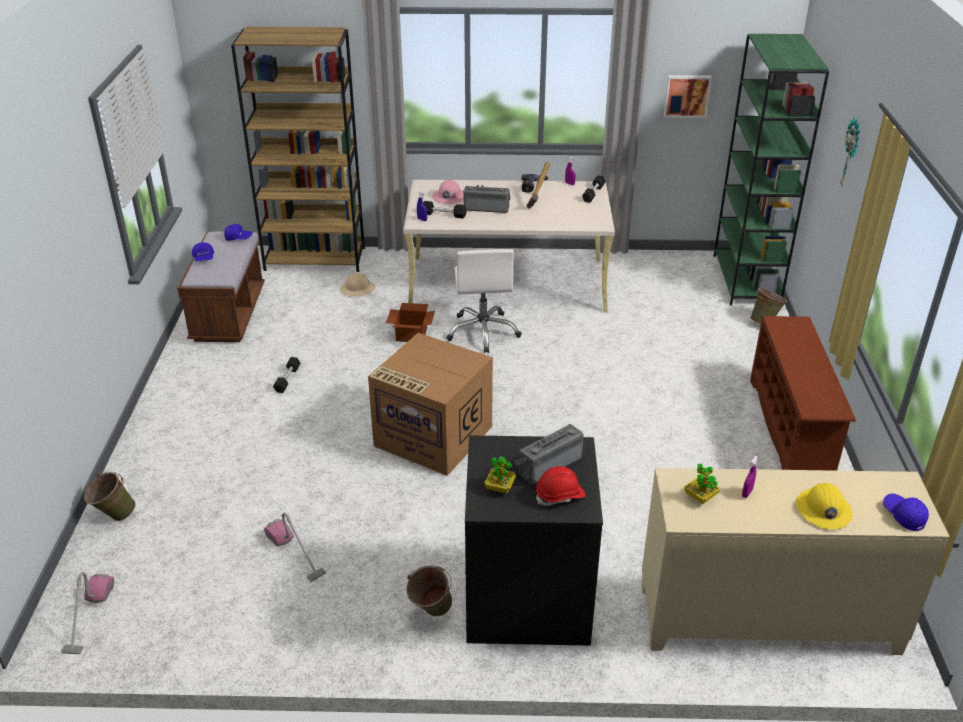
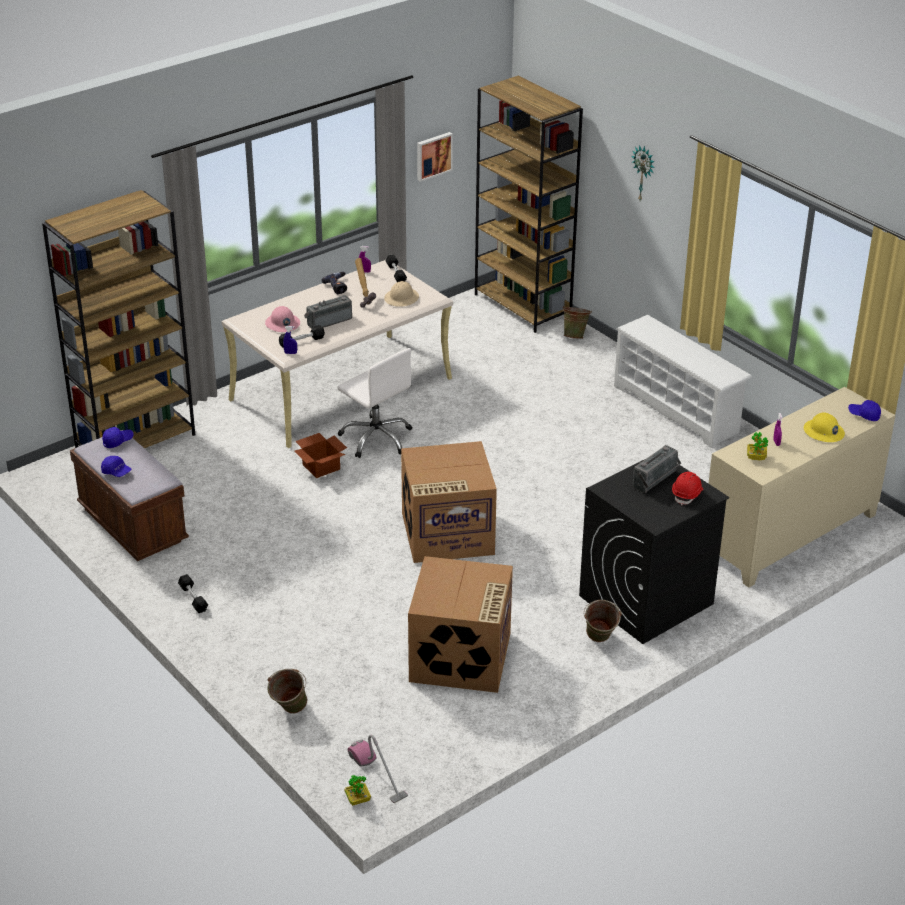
camera: 40 degrees left, 0 degrees up
(287, 379) = (271, 550): black dumbbell -> black dumbbell (193, 598)
(295, 553) = (461, 658): vacuum cleaner -> cardboard box
(357, 289) = (217, 450): beige hard hat -> beige hard hat (401, 298)
(500, 488) = (648, 508): potted plant -> potted plant (358, 800)
(548, 464) = (656, 480): radio -> radio turned 150 degrees counterclockwise
(746, 280) = (523, 306): green bookcase -> brown bookcase
(791, 429) = (677, 409): brown shoe rack -> white shoe rack

